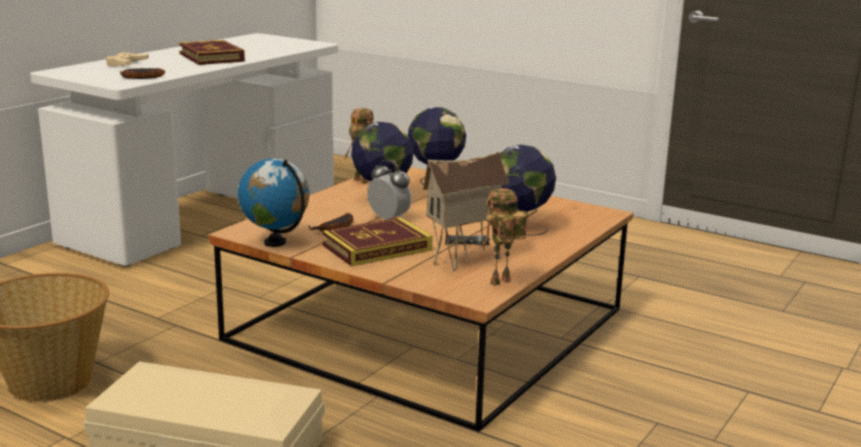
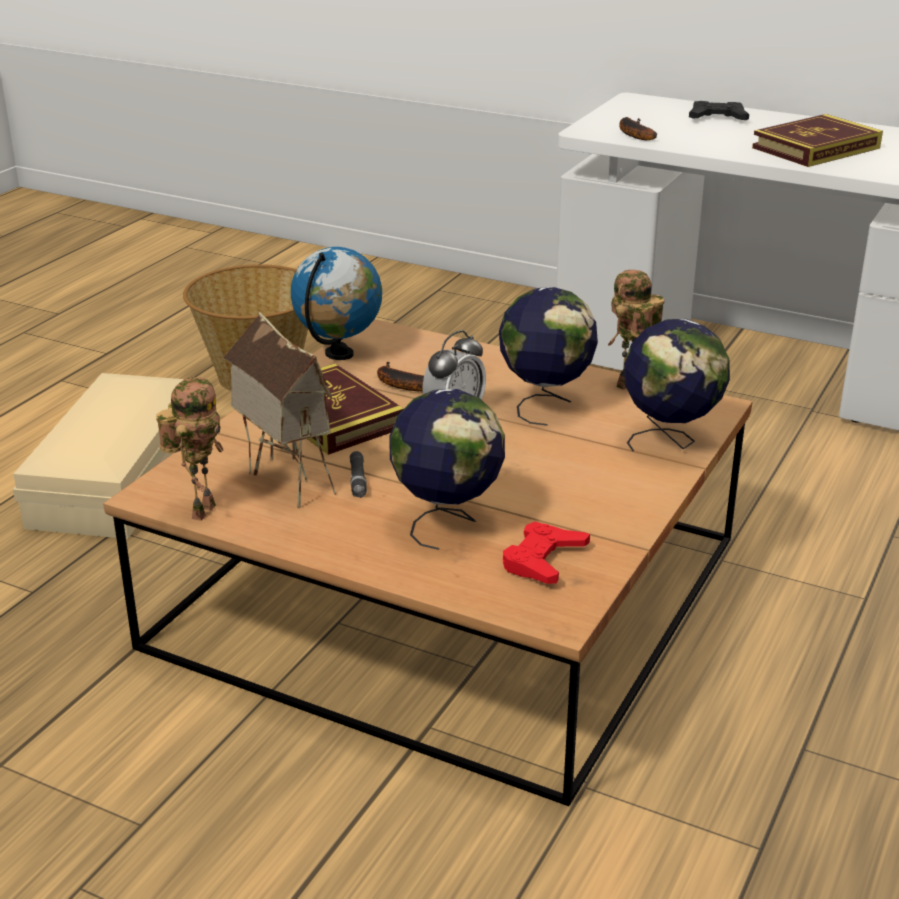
camera: 85 degrees right, 10 degrees up
(126, 64) = (717, 118): beige game controller -> black game controller
(501, 283) = (201, 510): toy robot -> toy robot turned 60 degrees clockwise
(556, 212) = (543, 560): none -> red game controller

